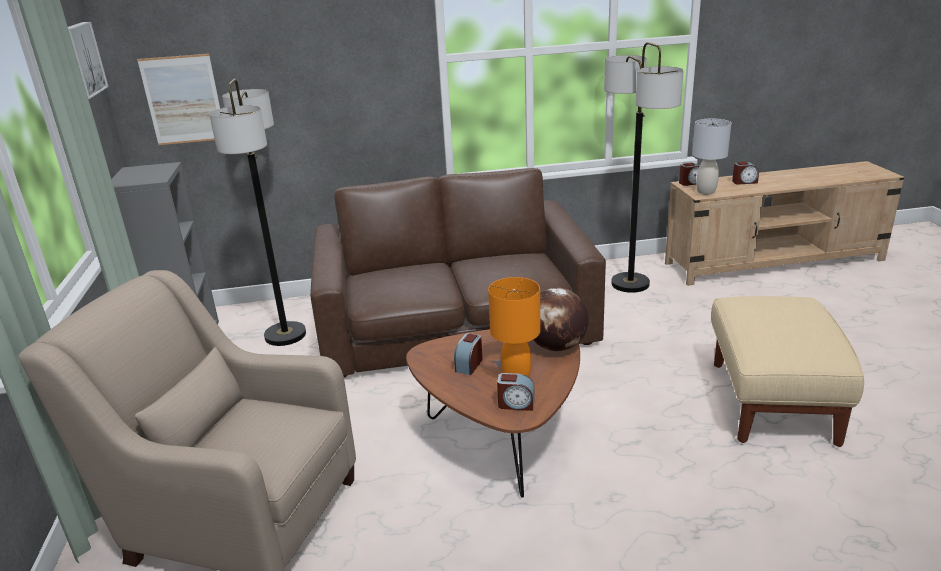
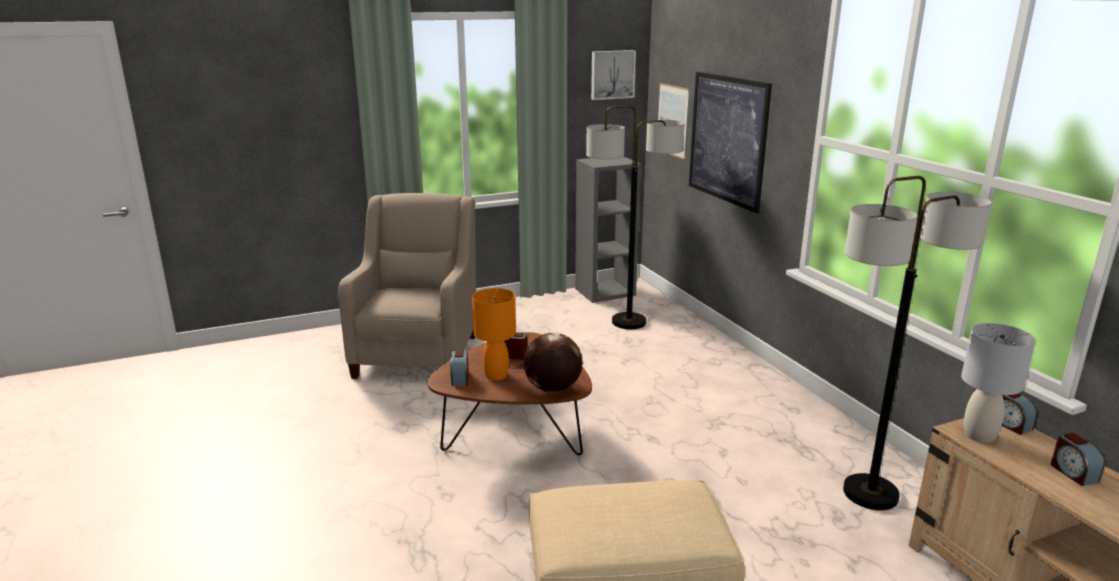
camera: 75 degrees right, 5 degrees down
(304, 93) = (727, 139): none -> picture
(455, 325) = (688, 390): brown sofa -> none

